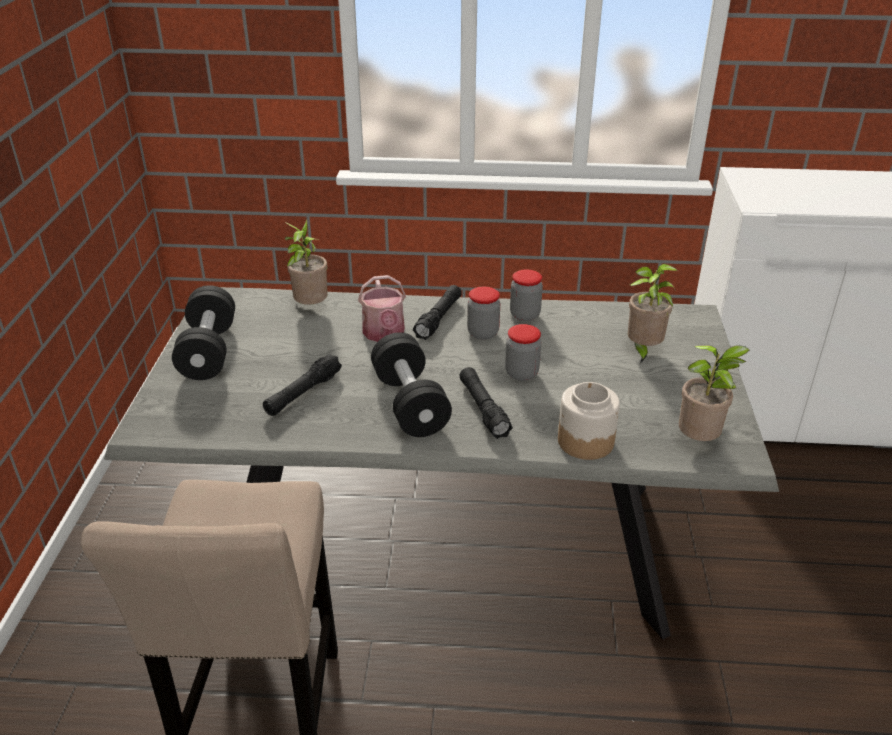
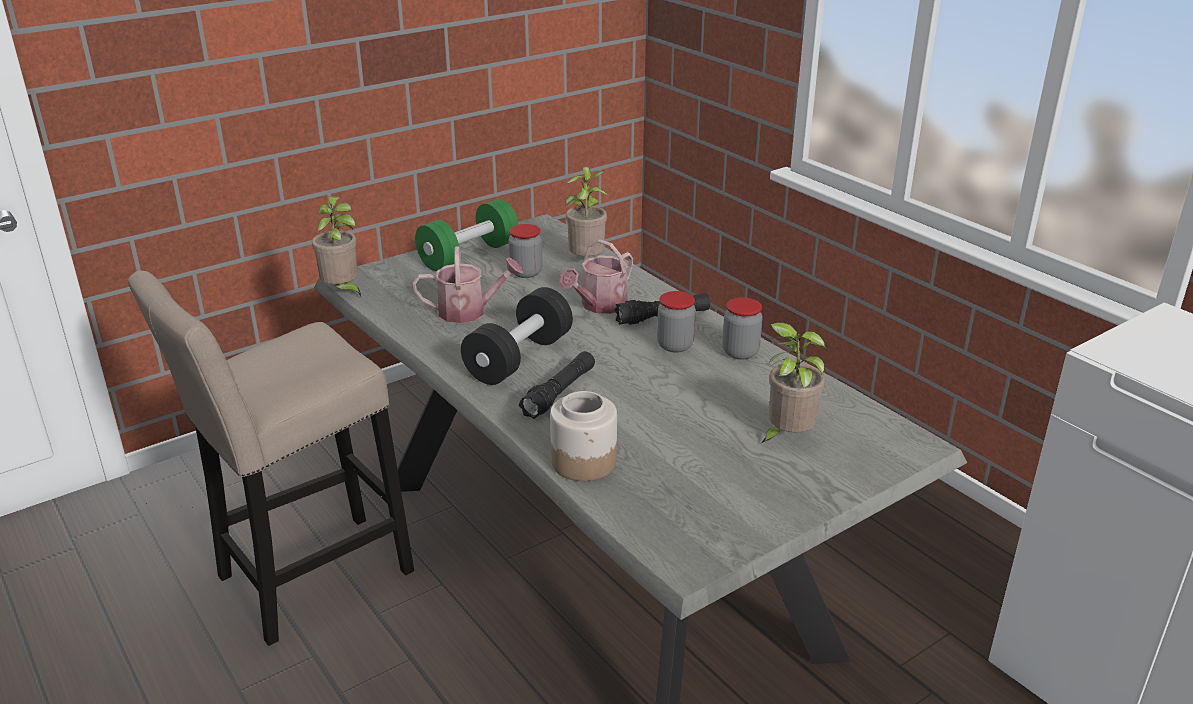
camera: 50 degrees right, 5 degrees down
(208, 351) = (469, 255): black dumbbell -> green dumbbell
(303, 393) = (469, 311): black flashlight -> watering can
(521, 373) = (642, 389): jar -> jar (526, 272)
(700, 441) = (676, 527): potted plant -> potted plant (342, 291)

